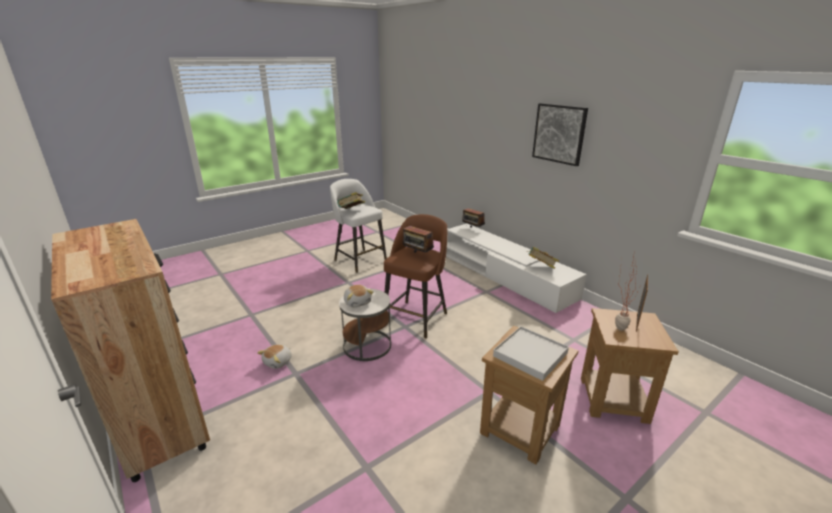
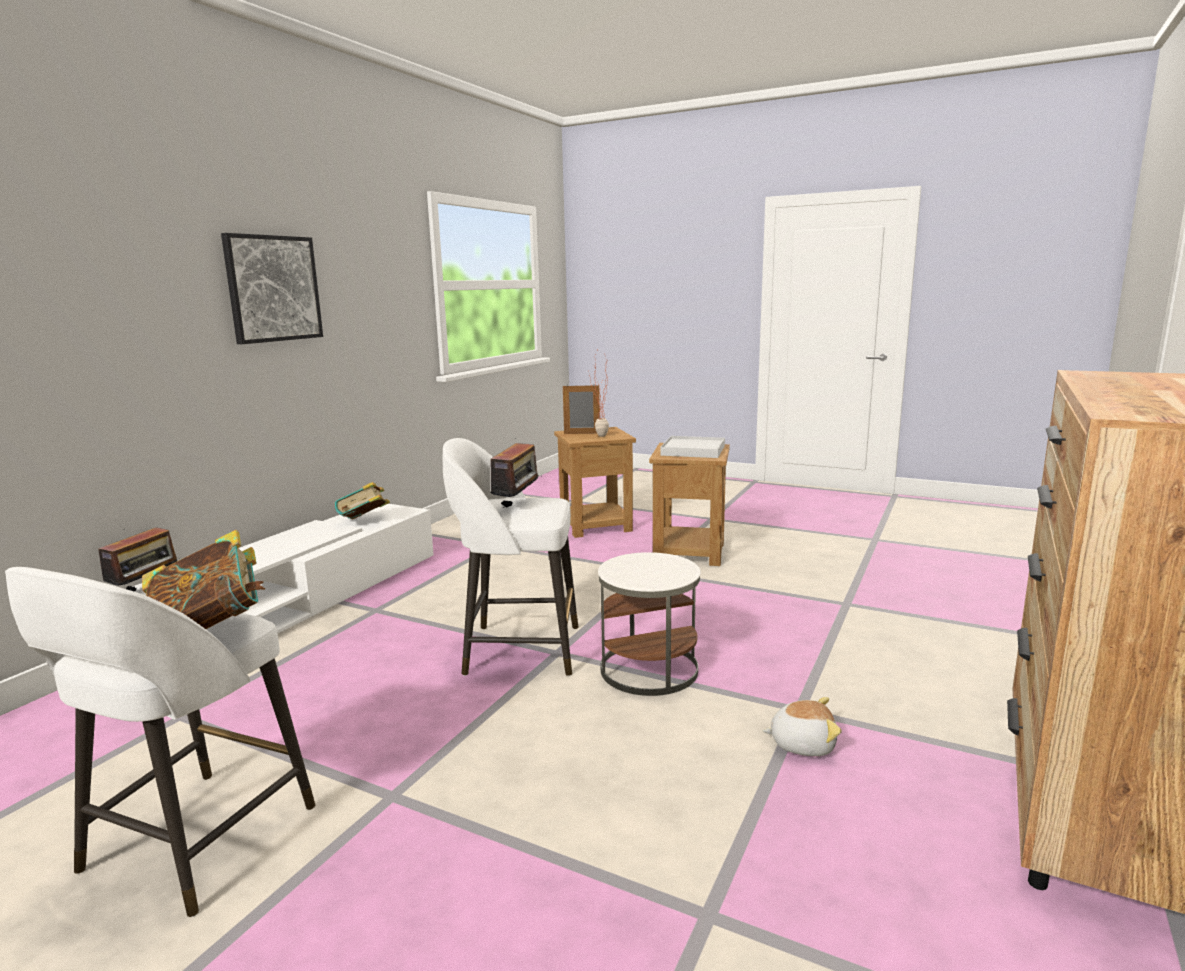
camera: 115 degrees left, 10 degrees down
(358, 302) = (663, 570): plush toy -> none
(416, 318) = (518, 649): brown stool -> white stool

